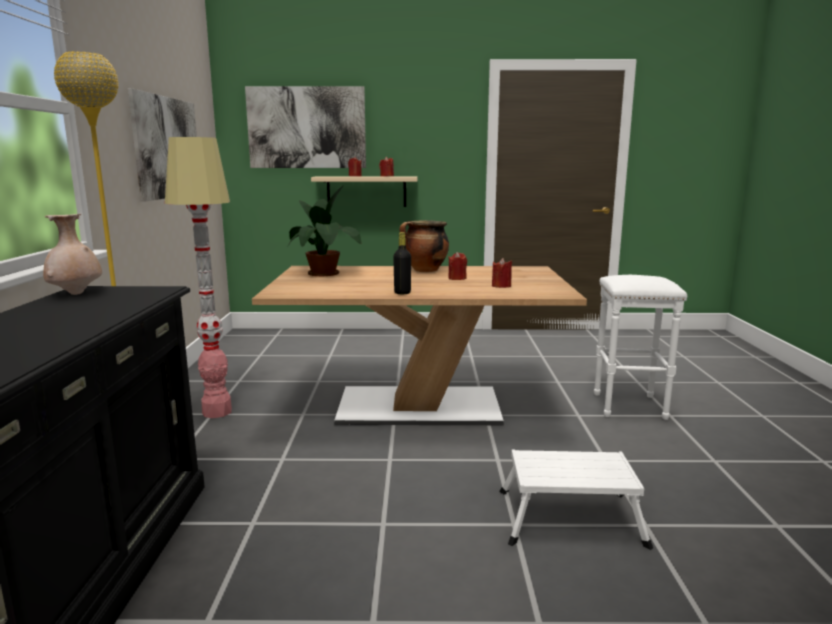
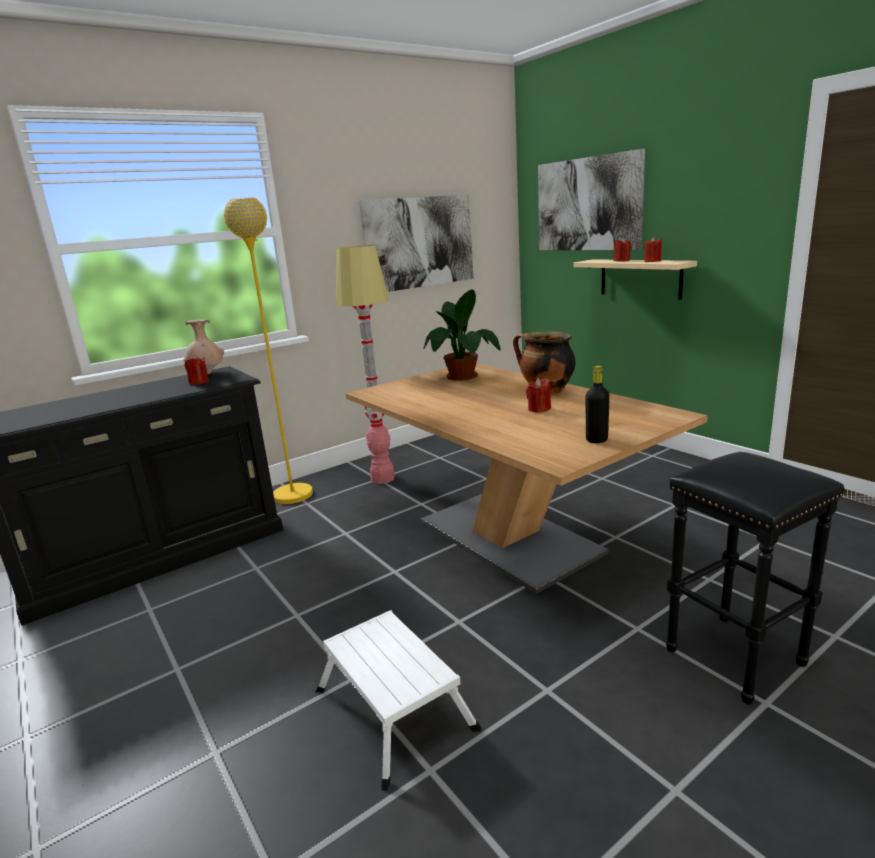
camera: 55 degrees right, 5 degrees up
(402, 293) = (438, 415): black bottle -> black bottle (596, 440)
(501, 286) = (541, 431): red candle -> red candle (199, 382)
(631, 406) = (735, 658): white stool -> black stool

